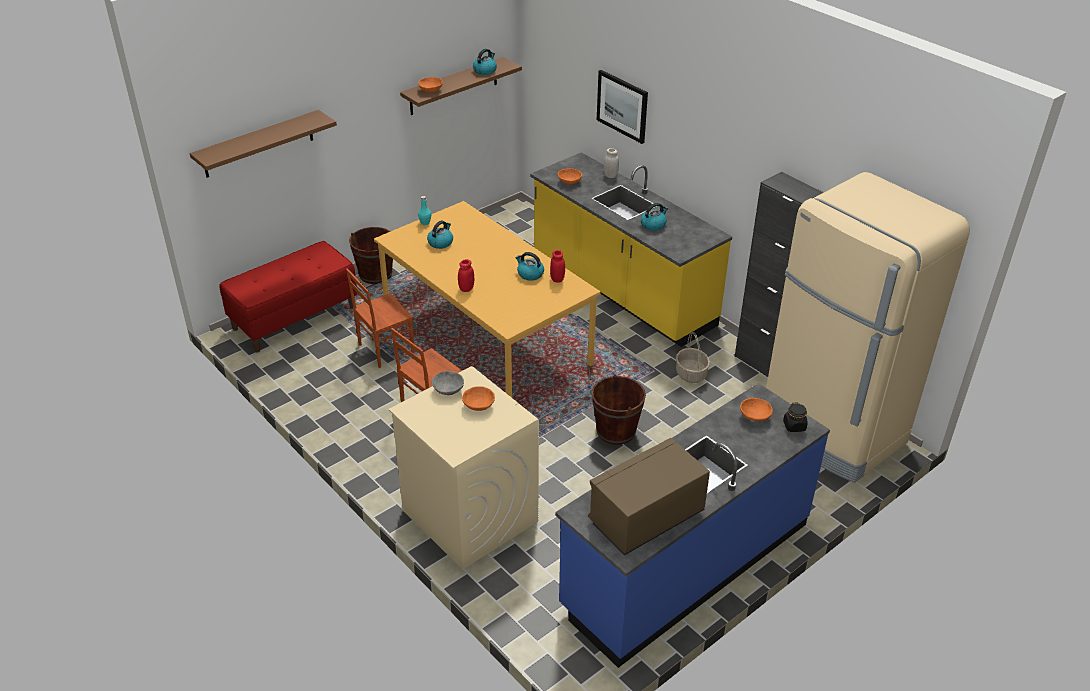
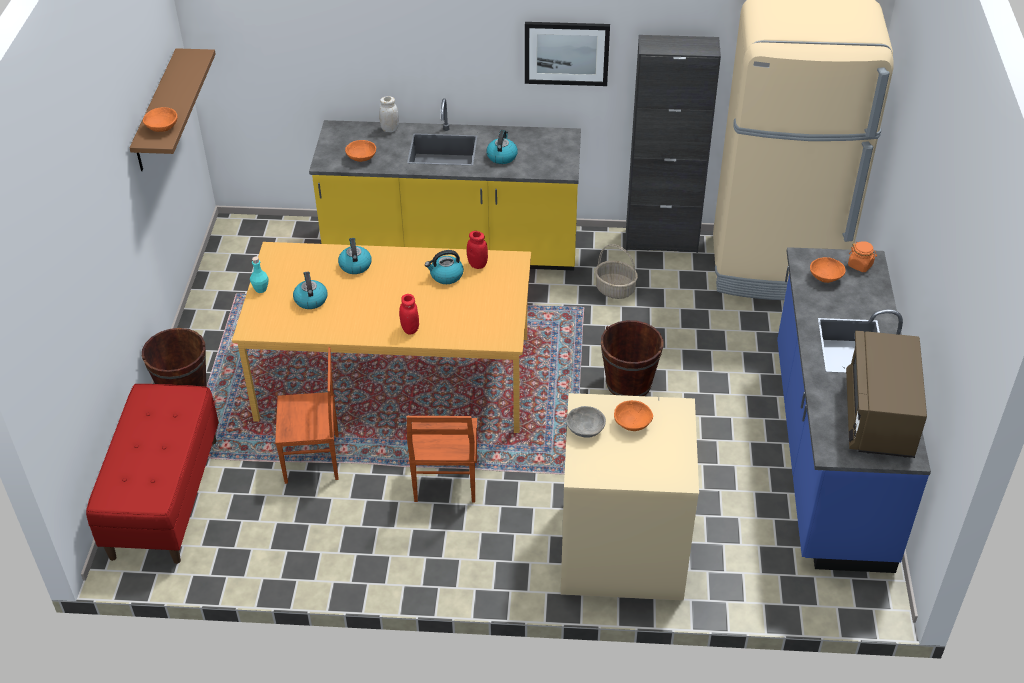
camera: 45 degrees left, 5 degrees up
(258, 144) = (61, 301): brown shelf -> none
(385, 349) = (313, 460): brown chair -> brown chair turned 105 degrees counterclockwise
(485, 70) = (183, 74): kettle -> kettle (355, 265)
(622, 106) = (382, 42): picture -> picture (566, 53)
(794, 426) = (860, 265): black jar -> orange jar

